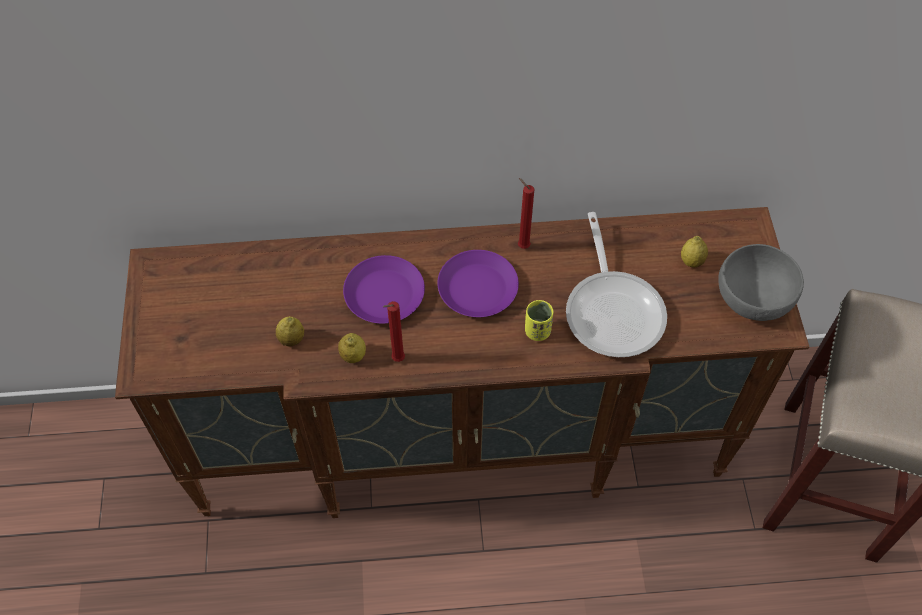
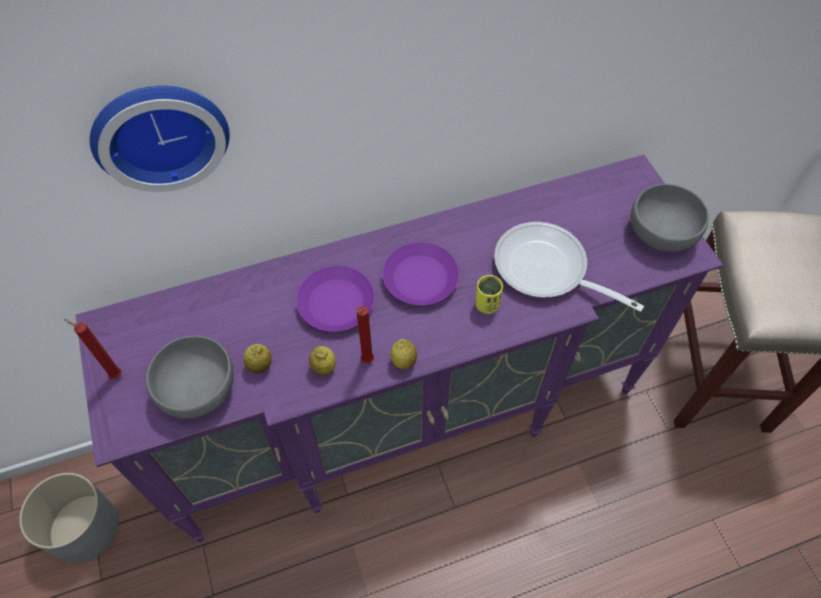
camera: 15 degrees left, 0 degrees up
(94, 472) = (84, 527): none -> grey planter
(227, 346) = (198, 387): none -> grey bowl
(239, 94) = (159, 131): none -> wall clock
(461, 443) = (408, 418): brown cabinet -> purple cabinet
(521, 245) = (447, 231): red candle -> red candle (114, 375)
(613, 310) = (547, 270): frying pan -> frying pan turned 150 degrees clockwise
(691, 261) = (598, 213): lemon -> lemon (403, 361)

